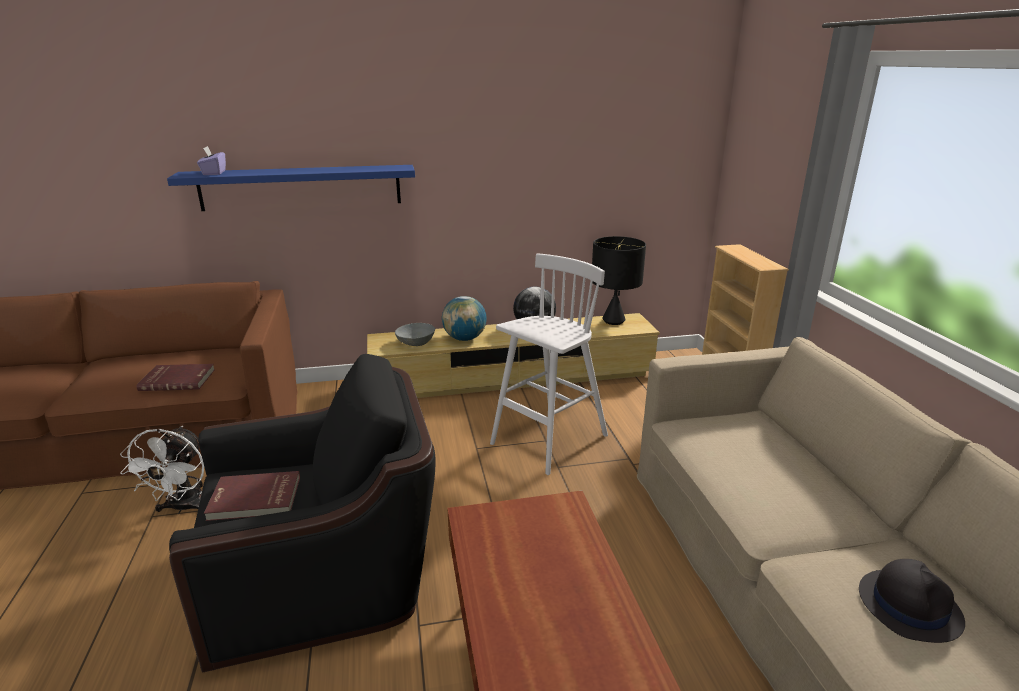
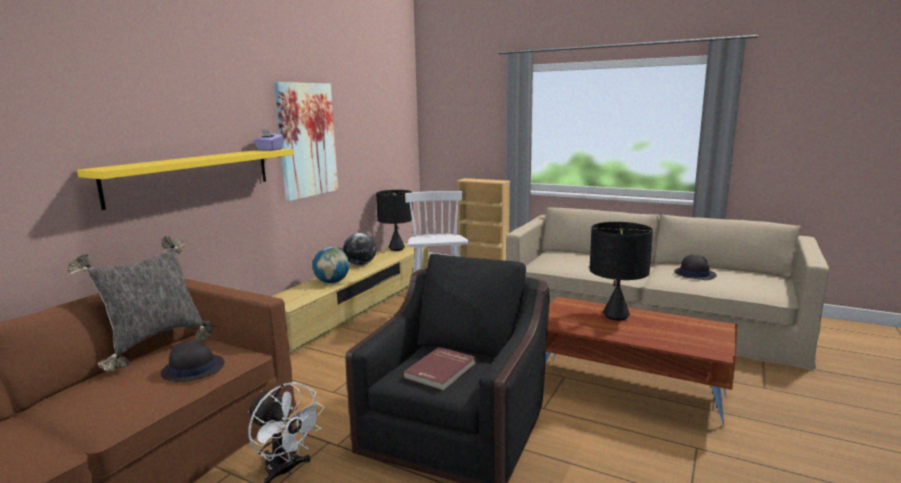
camera: 50 degrees left, 10 degrees down
(178, 379) = (192, 369): red book -> black hat
(203, 350) = (155, 351): none -> pillow
(213, 173) = (130, 165): purple tissue box -> purple tissue box (269, 150)
(301, 187) = (192, 175): blue shelf -> yellow shelf
(416, 343) = (305, 294): grey bowl -> none
(474, 157) = (307, 140): none -> picture
(565, 575) = (616, 316): none -> black table lamp

